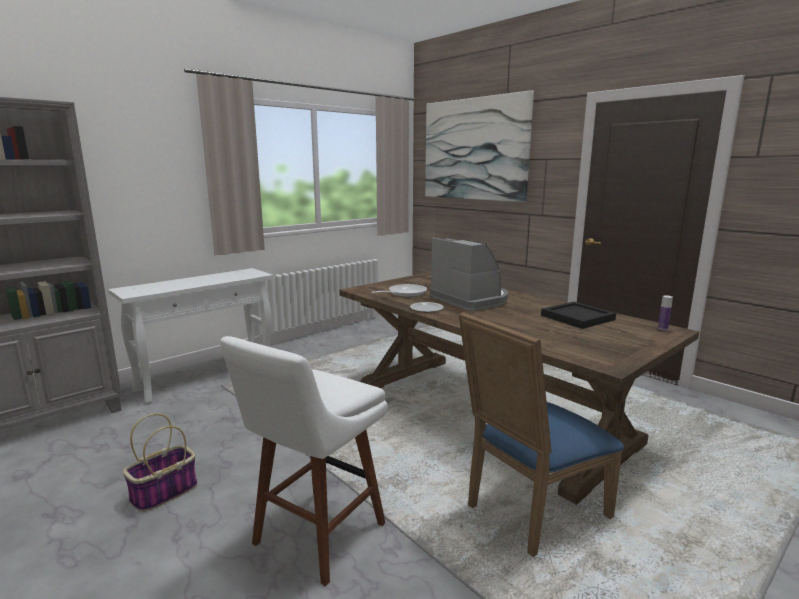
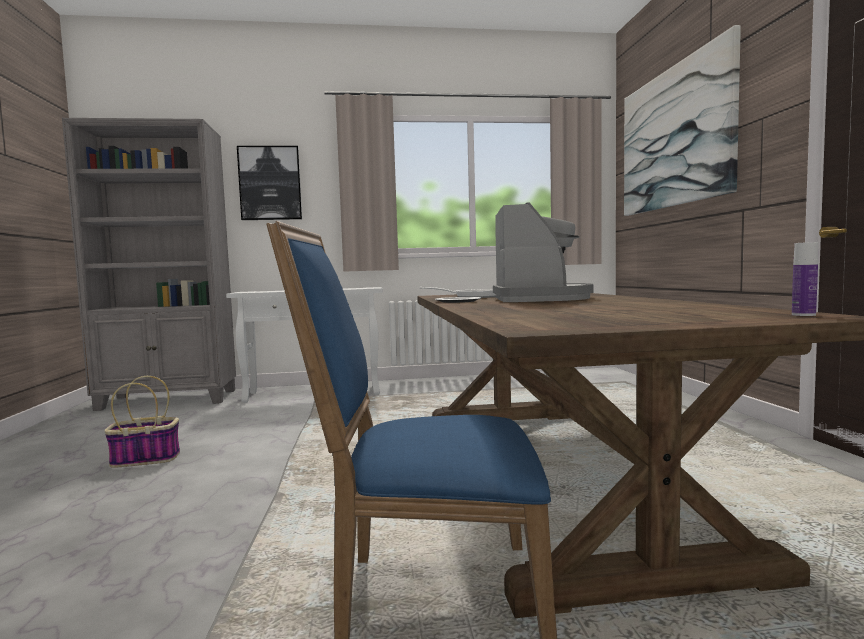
camera: 35 degrees right, 10 degrees down
(124, 165) = (270, 183): none -> picture
(315, 537) = (171, 528): white stool -> none
(576, 317) = (652, 307): black tray -> none

